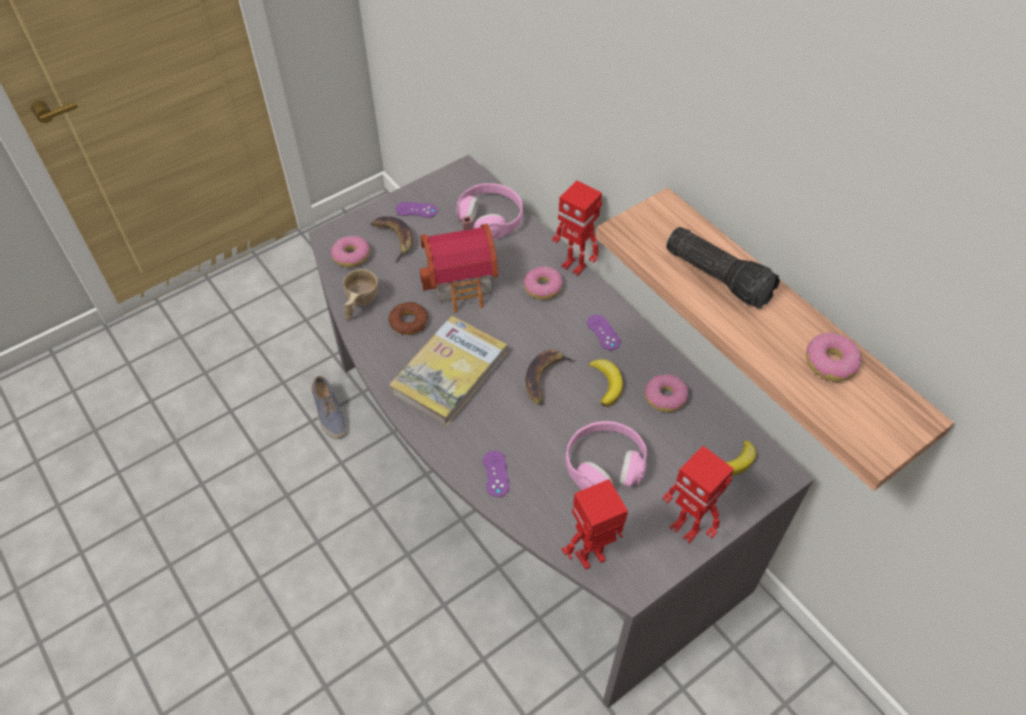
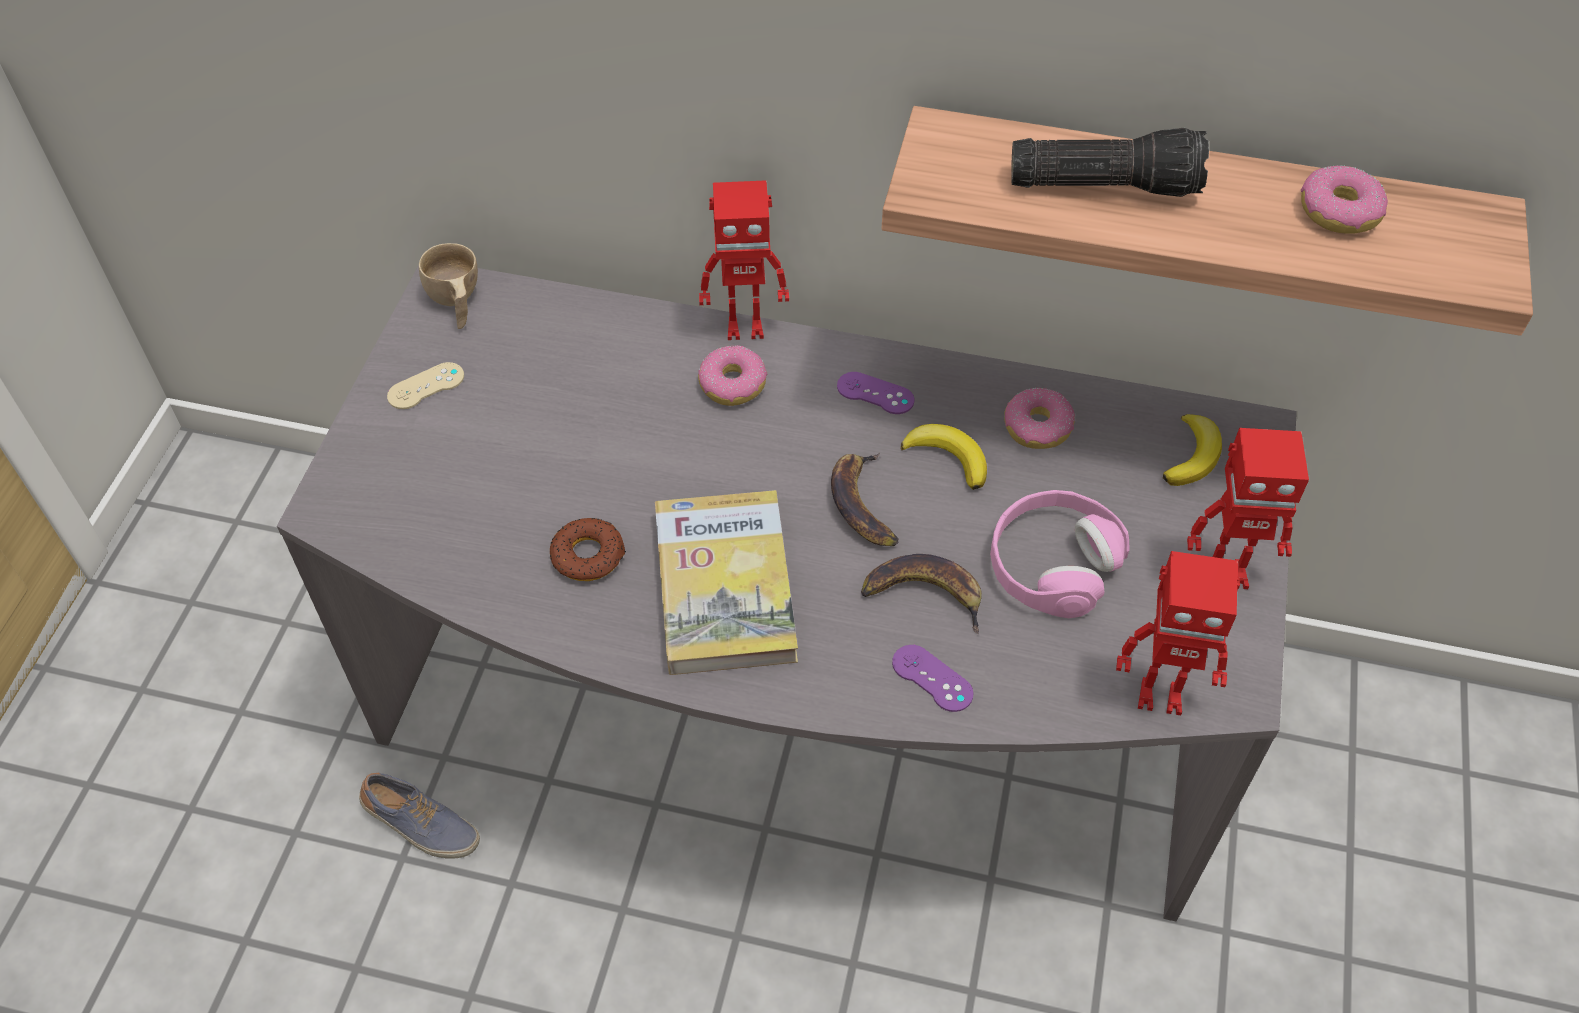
camera: 40 degrees left, 0 degrees up
(351, 256) = (392, 517): donut -> none
(359, 304) = (482, 580): beige cup -> beige cup (456, 303)
(394, 239) = (436, 449): banana -> banana (925, 594)
(416, 210) = (426, 386): purple game controller -> beige game controller
(463, 282) = (609, 447): toy house -> none
(491, 217) = (555, 330): pink headphones -> none
(591, 558) = (1159, 695): toy robot -> toy robot turned 105 degrees counterclockwise

